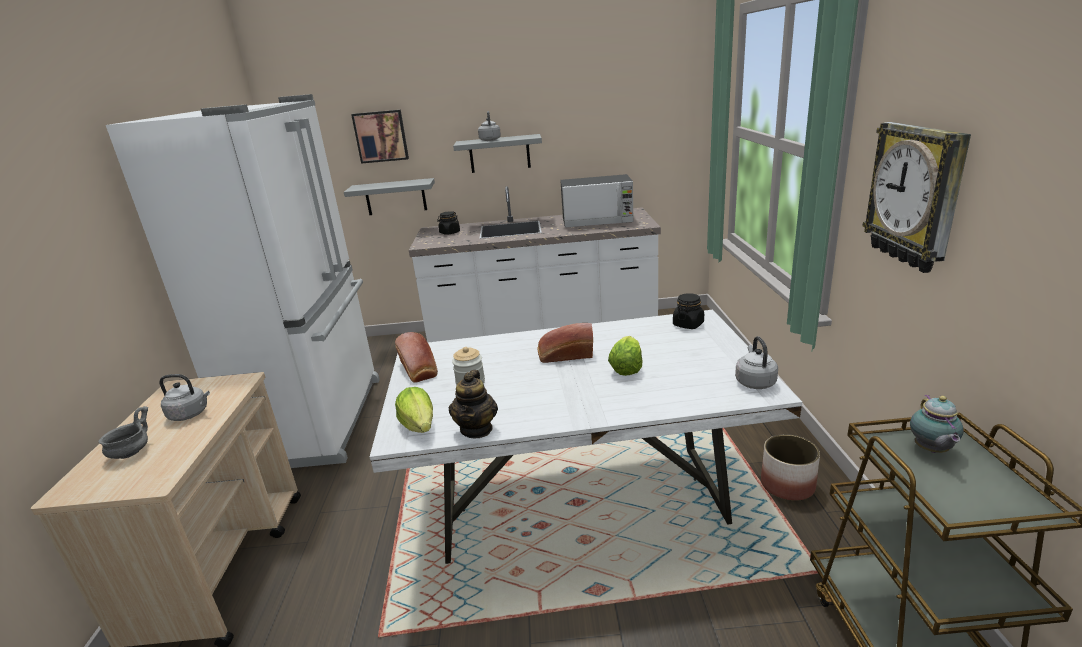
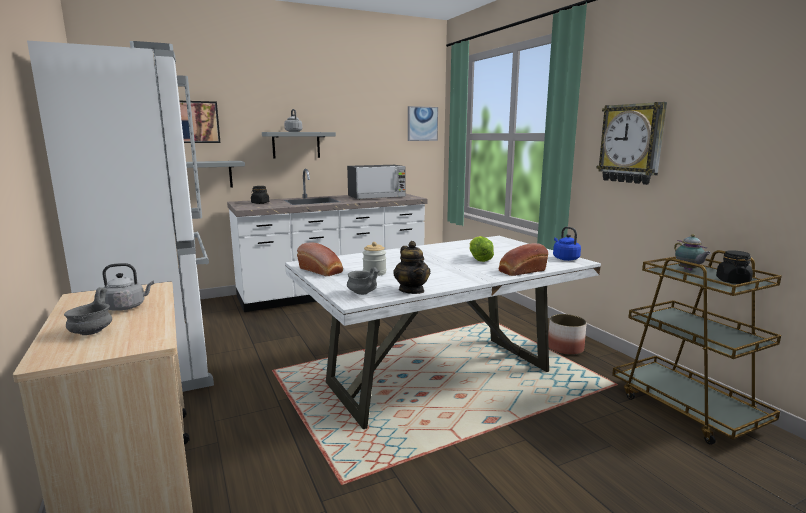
camera: 25 degrees left, 10 degrees down
(419, 426) = (363, 293): lettuce -> grey bowl
(565, 355) = (428, 257): bread -> bread (521, 271)
(678, 109) = (422, 123): none -> picture
(688, 324) = (492, 241): black jar -> black jar (732, 281)
(754, 382) = (565, 258): grey kettle -> blue kettle

